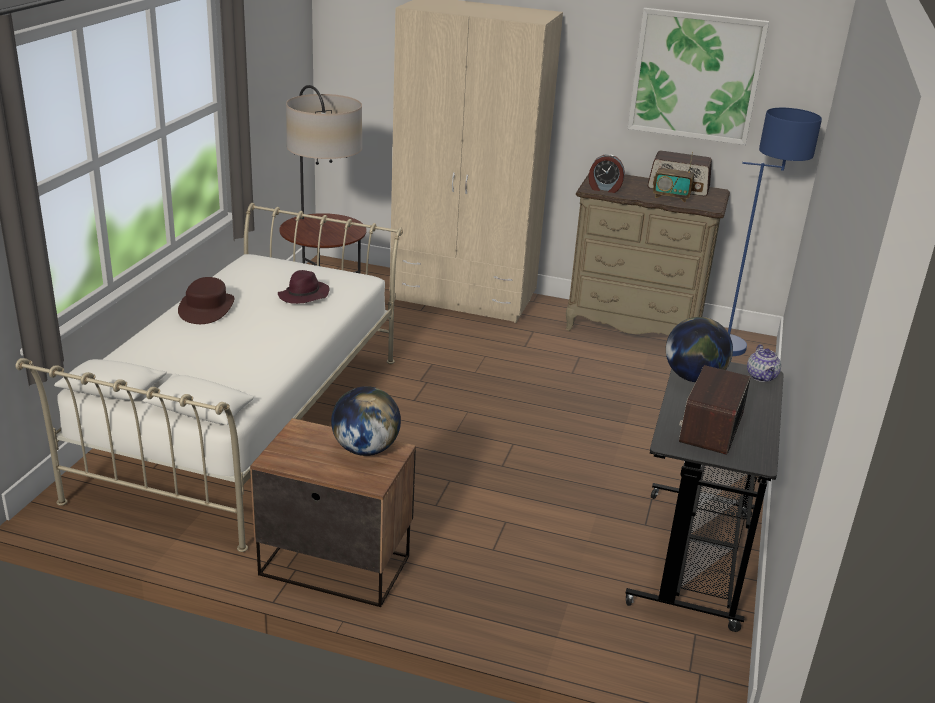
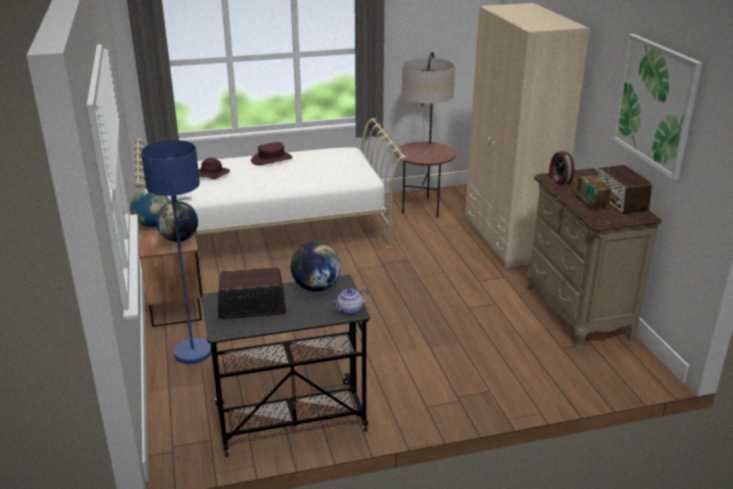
camera: 60 degrees right, 0 degrees up
(286, 457) = (153, 225): none -> globe
(303, 296) = (318, 173): purple hat -> purple hat (211, 174)
(738, 348) = (624, 367): blue floor lamp -> blue floor lamp (195, 359)

